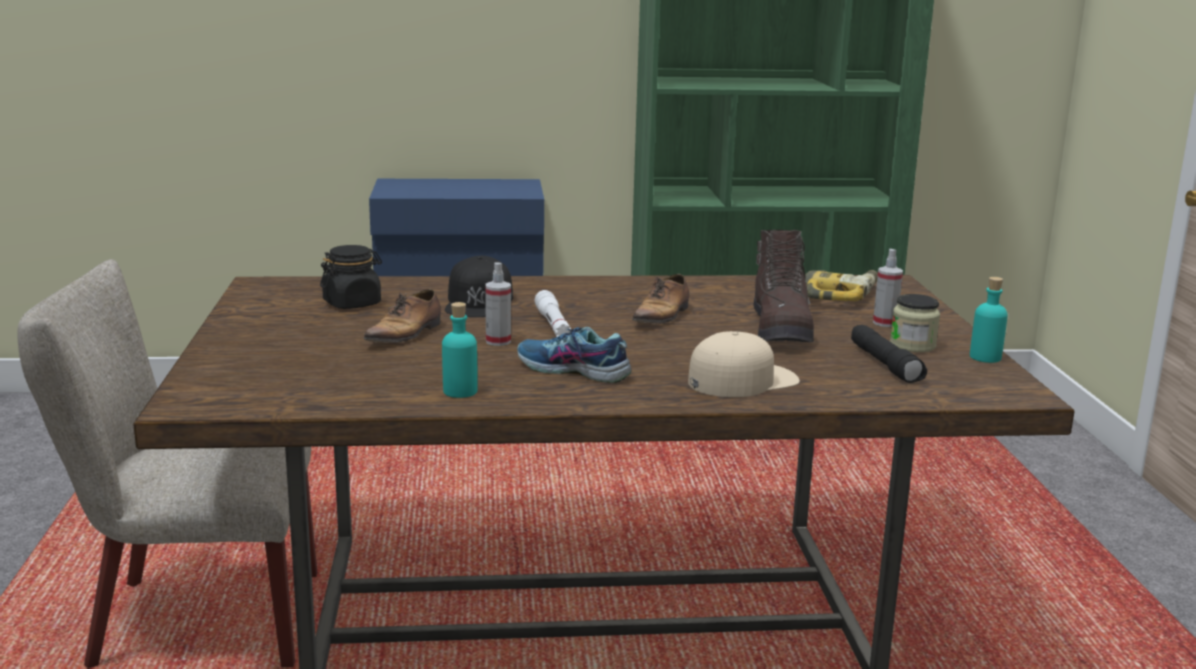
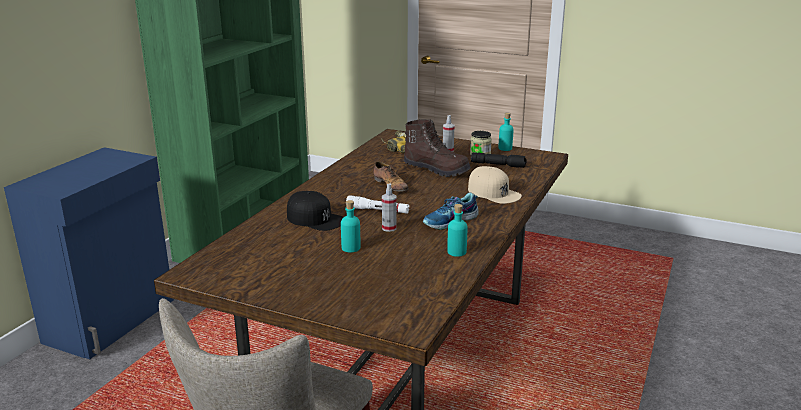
camera: 60 degrees left, 5 degrees up
(352, 303) = (273, 252): black jar -> none
(405, 334) = (351, 248): shoe -> turquoise bottle
(742, 380) = (494, 193): beige cap -> beige cap turned 135 degrees clockwise

